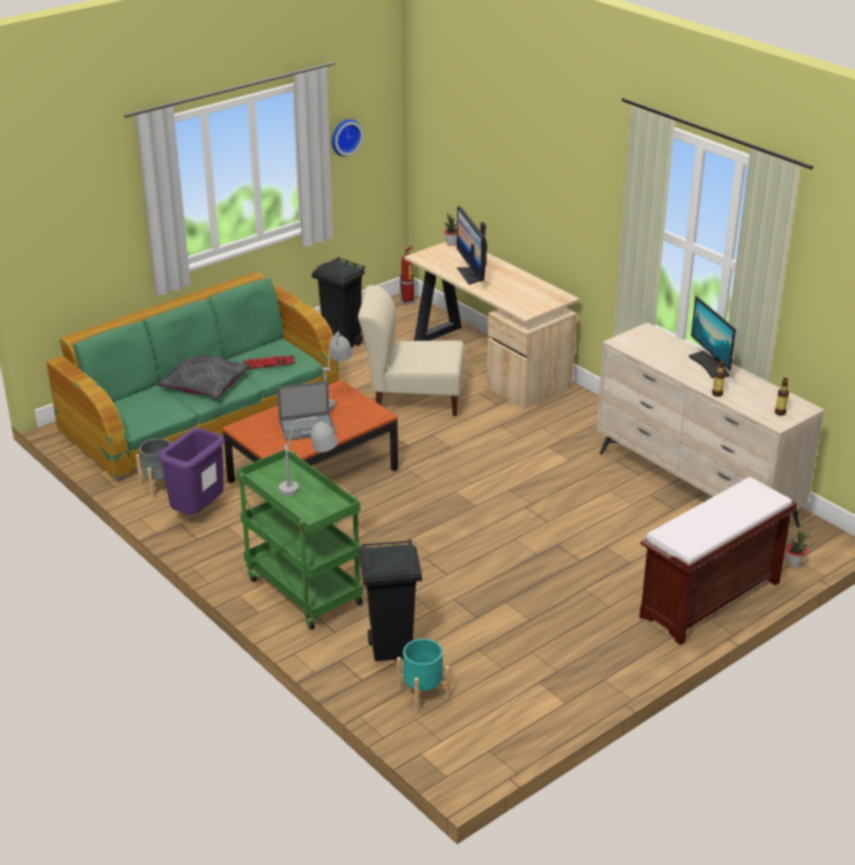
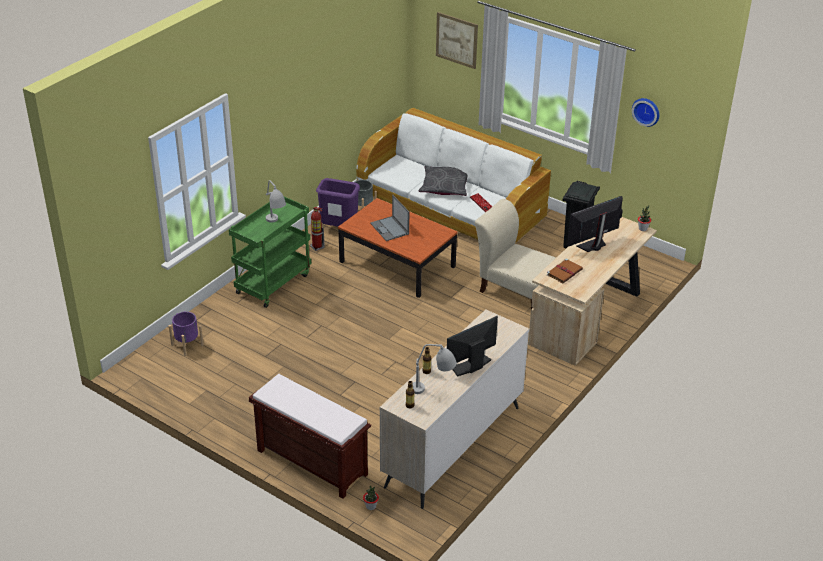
camera: 75 degrees right, 5 degrees up
(87, 199) = (456, 40): none -> picture
(201, 413) = (451, 206): green sofa -> white sofa
(336, 397) = (432, 233): grey table lamp -> grey table lamp (433, 391)
(392, 649) = (226, 327): black trash can -> none
(408, 301) = (662, 264): fire extinguisher -> fire extinguisher (317, 247)
(413, 398) = (515, 289): beige chair -> beige chair turned 45 degrees counterclockwise
(423, 694) = (187, 345): turquoise planter -> purple planter
(517, 299) = (564, 272): none -> brown book

